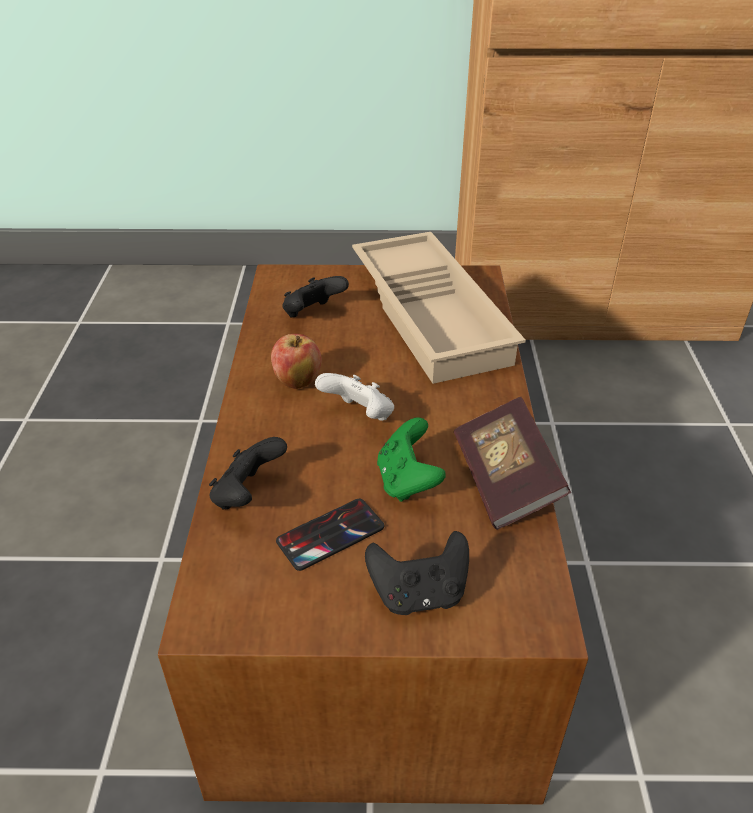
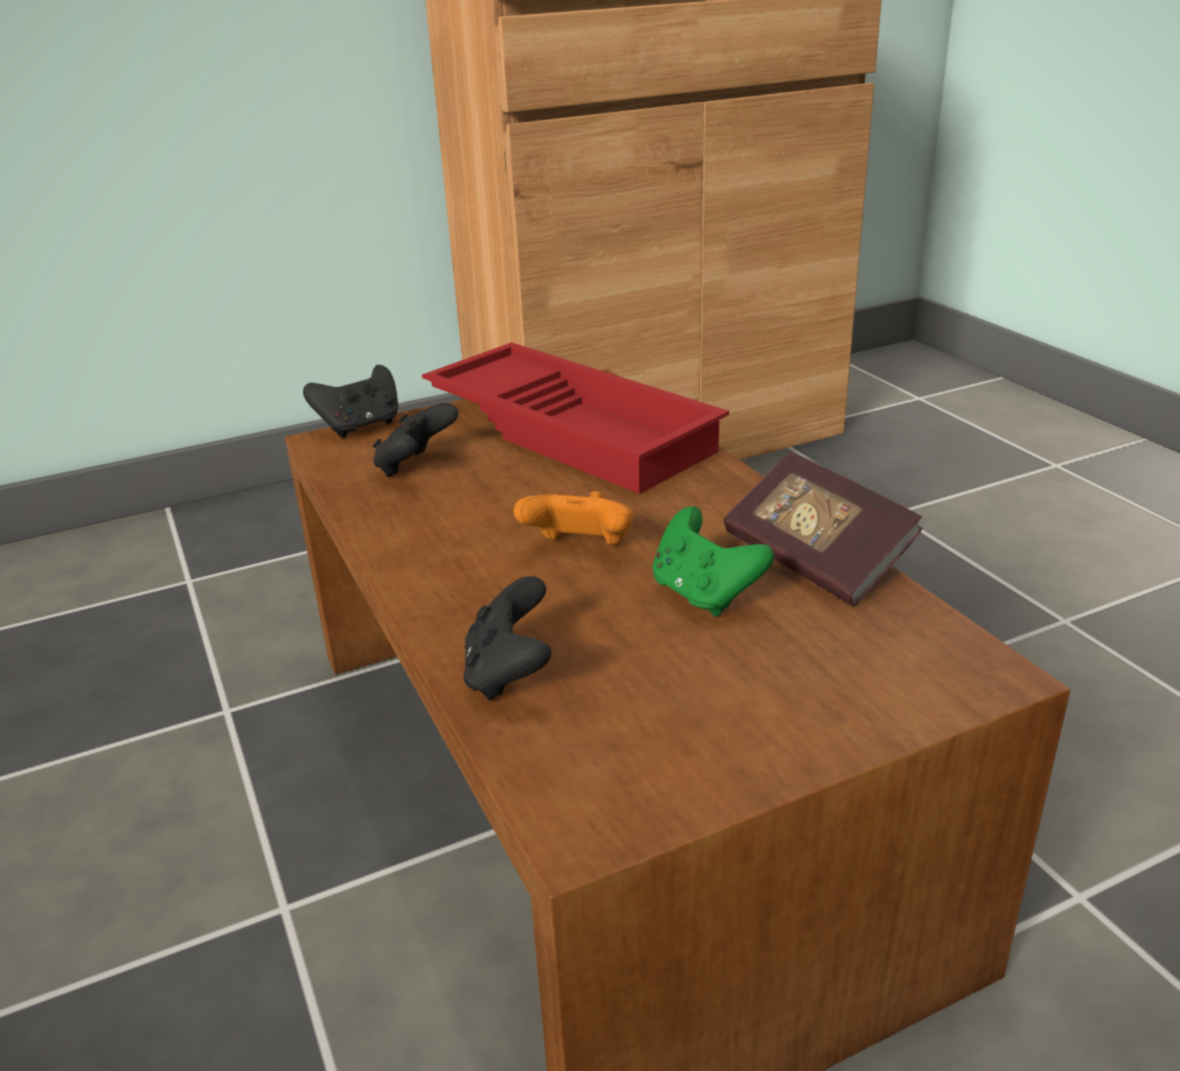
camera: 25 degrees left, 10 degrees down
(297, 382) = (462, 539): apple -> none
(330, 534) = (662, 678): phone -> none
(359, 416) = (579, 550): white game controller -> orange game controller
(419, 594) = (830, 698): black game controller -> black game controller (360, 426)
(433, 315) = (575, 430): beige tray -> red tray

